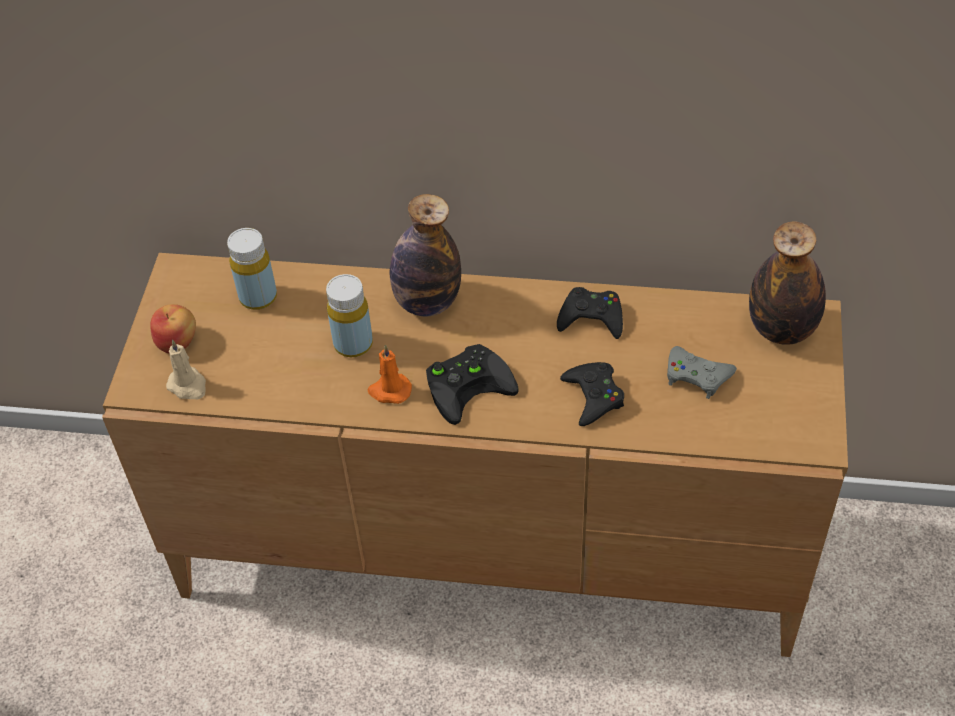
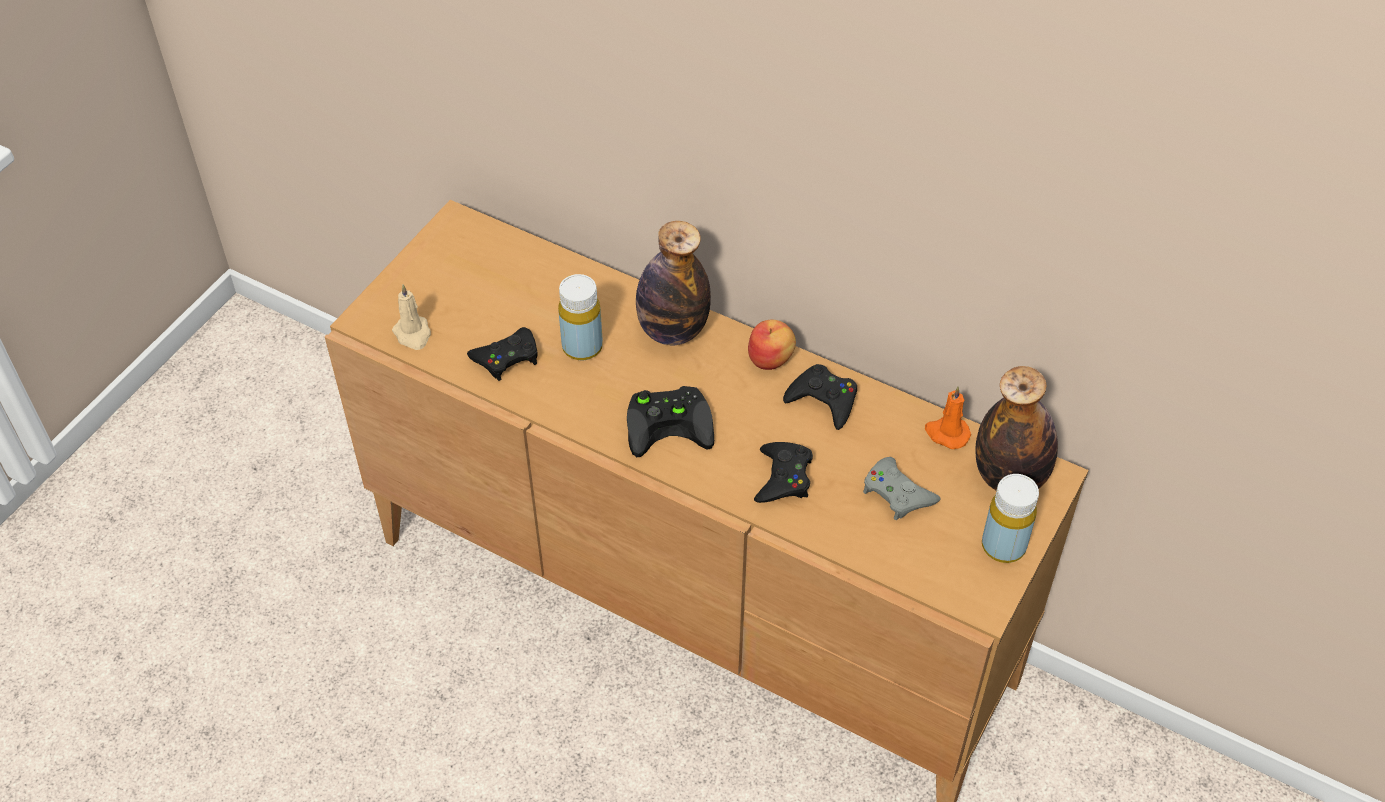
camera: 20 degrees right, 0 degrees up
(177, 342) = (424, 290): apple -> apple (771, 359)
(258, 297) = (518, 272): yellow bottle -> yellow bottle (1003, 546)
(288, 377) = (507, 358): none -> black game controller
(389, 390) = (592, 403): orange candle -> orange candle (946, 433)

